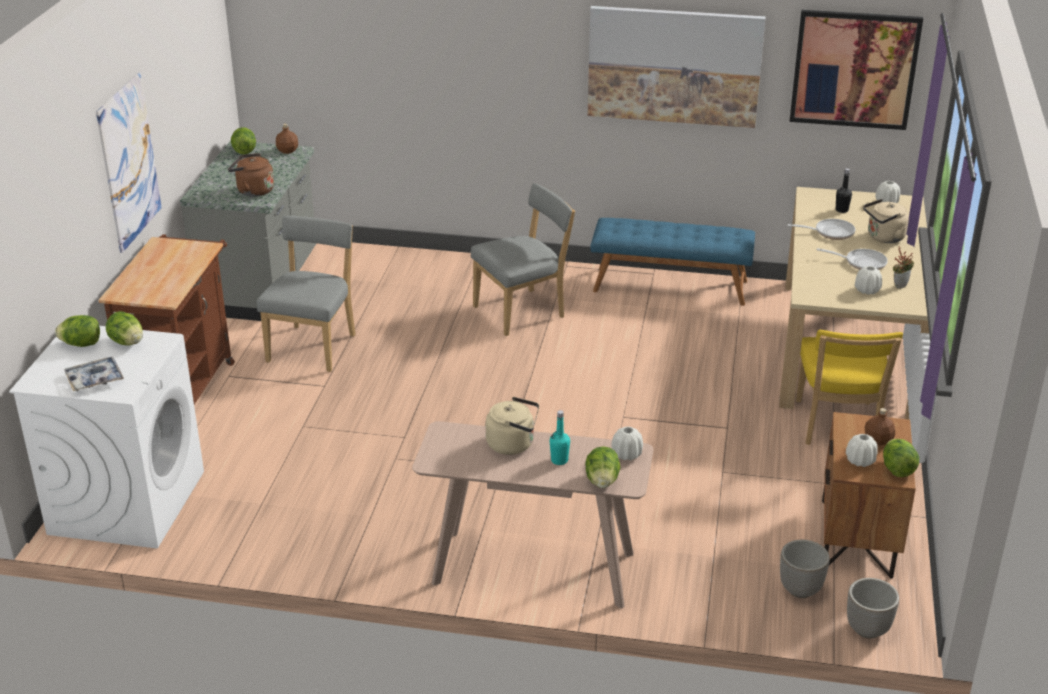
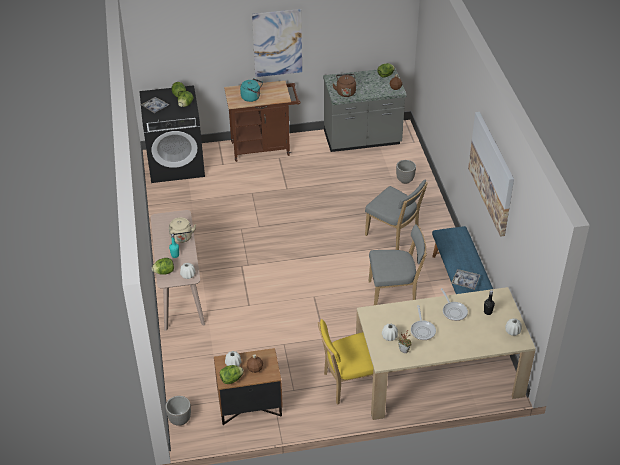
camera: 70 degrees right, 10 degrees up
(127, 502) = (176, 164): white washing machine -> black washing machine
(169, 277) = (252, 97): none -> turquoise kettle
(314, 346) = (318, 174): grey chair -> grey chair (394, 294)
(724, 241) = (465, 281): none -> tray
(800, 589) = (200, 390): planter -> planter (405, 180)
(854, 69) = (530, 244): picture -> none
(883, 238) = (462, 336): beige kettle -> none

